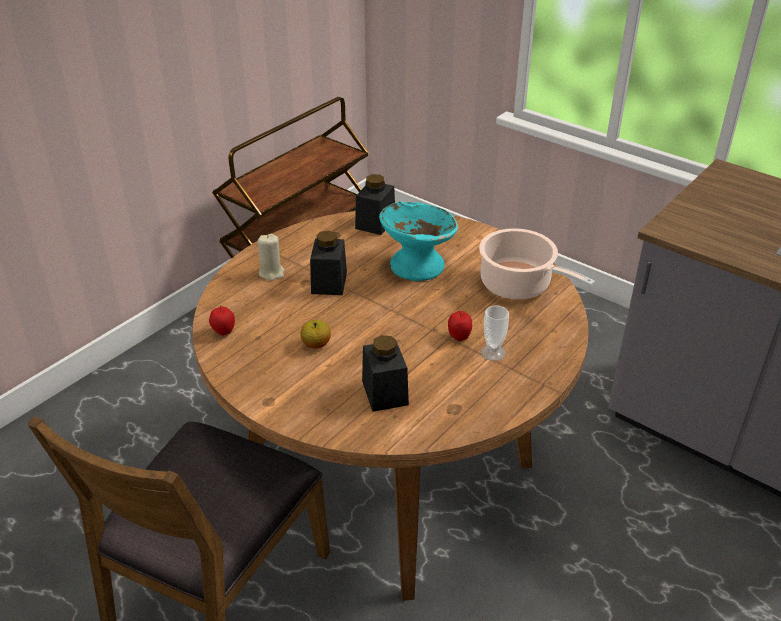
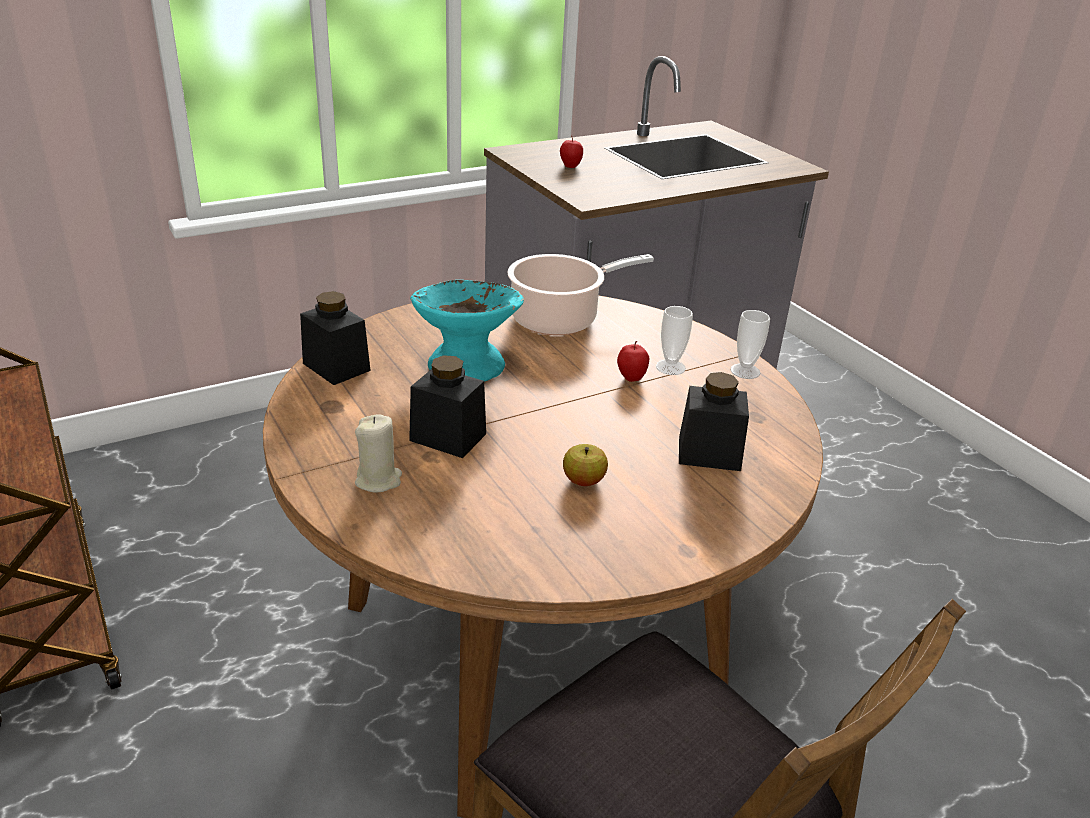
camera: 70 degrees left, 5 degrees down
(223, 332) = (500, 560): apple -> apple (570, 167)
(521, 392) = (745, 371): none -> cup

